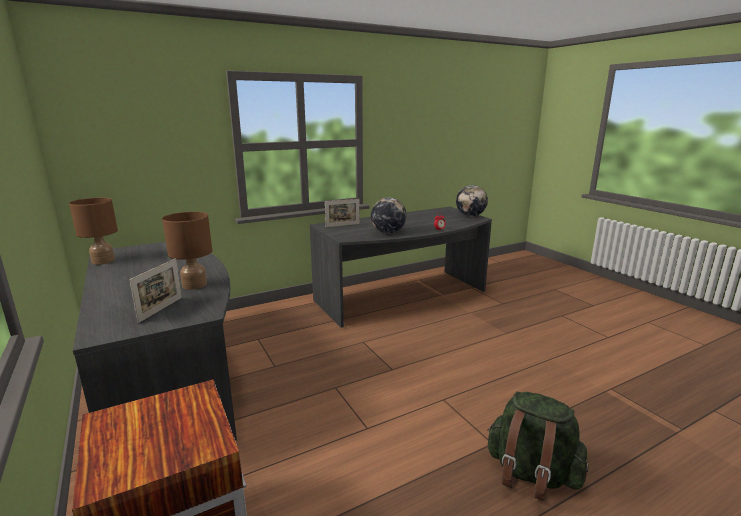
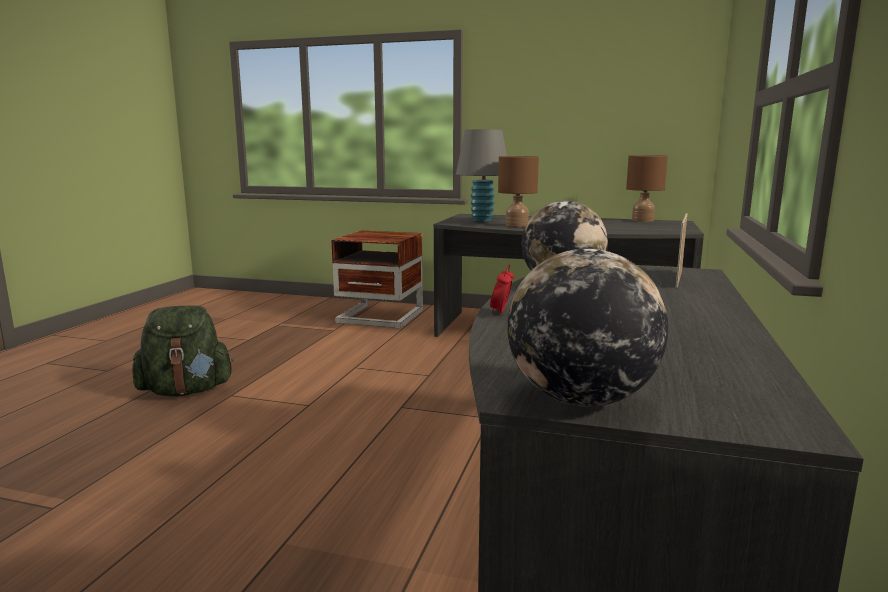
camera: 135 degrees right, 5 degrees down
(161, 309) = (482, 220): picture frame -> grey table lamp

